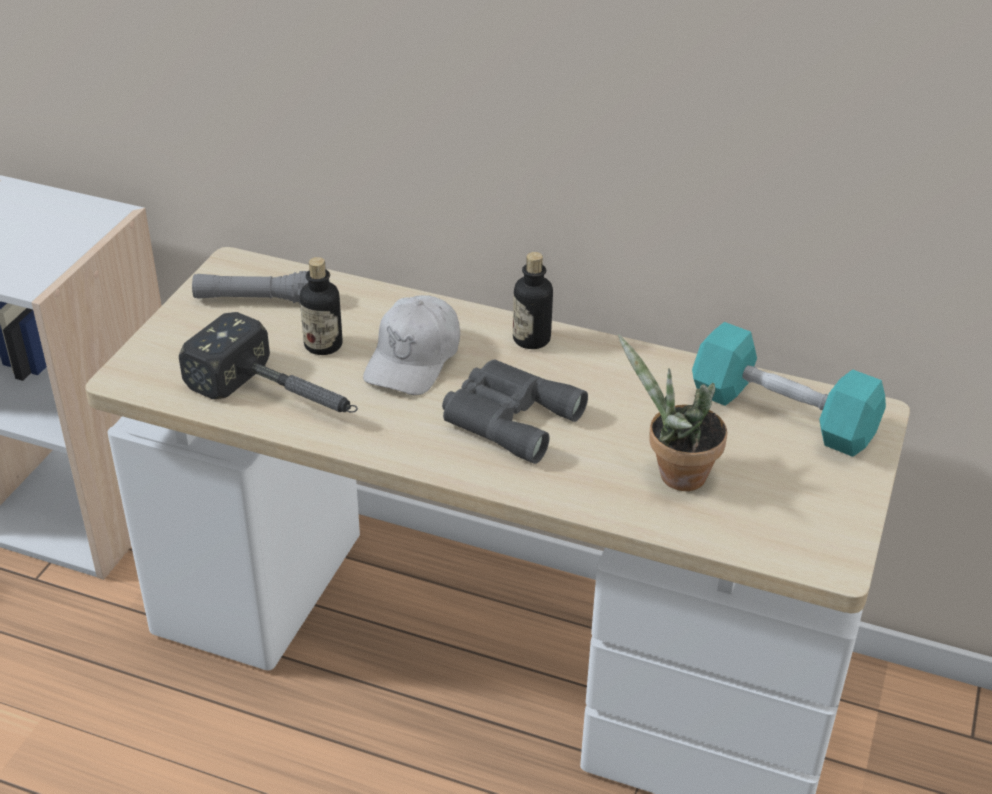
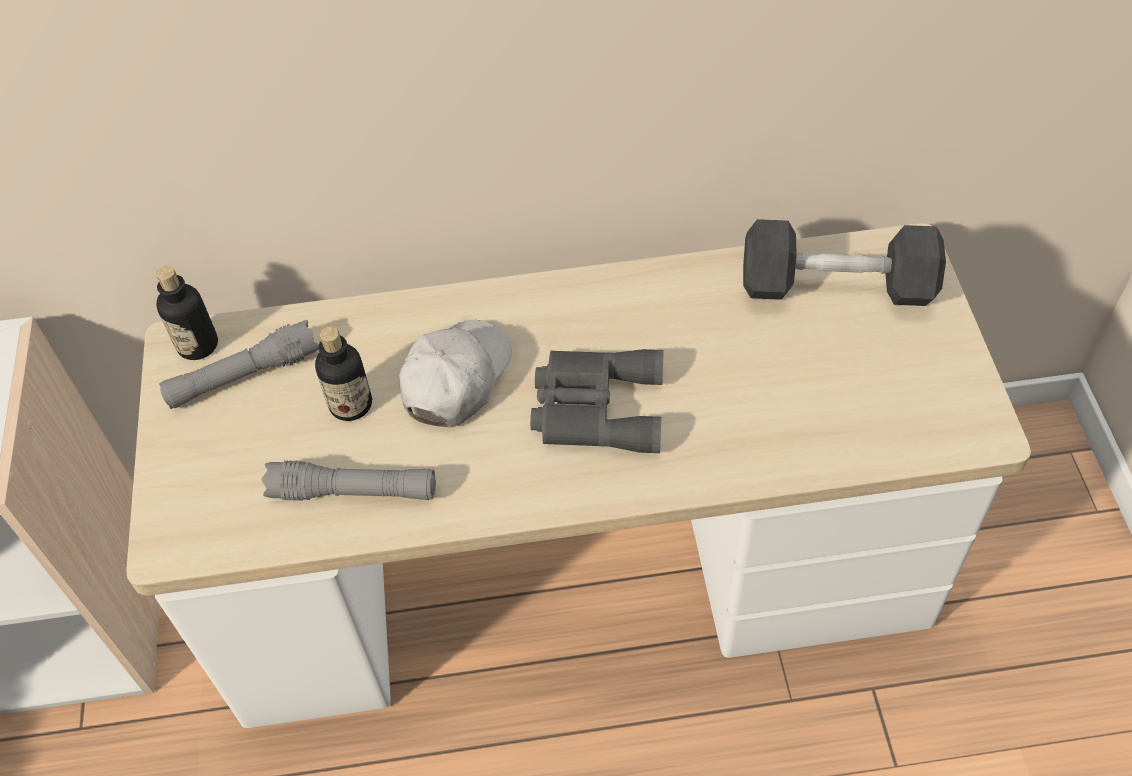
camera: 25 degrees left, 15 degrees up
(281, 397) = (354, 492): hammer -> grey flashlight
(414, 359) = (455, 379): white cap -> white cap turned 150 degrees counterclockwise
(531, 339) = (553, 302): bottle -> bottle (198, 345)
(674, 475) = (791, 402): potted plant -> none
(782, 414) = (836, 286): turquoise dumbbell -> black dumbbell

